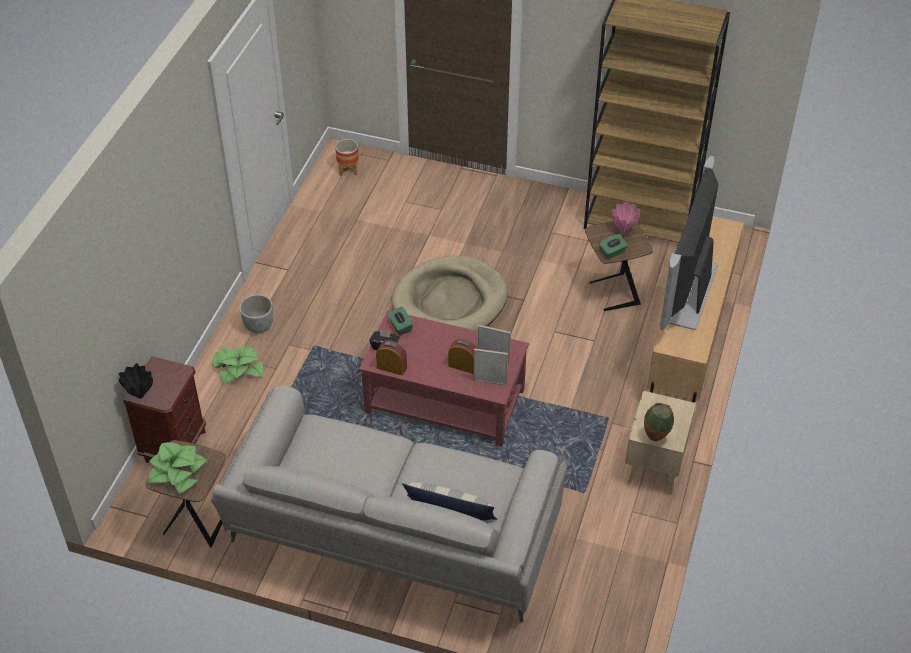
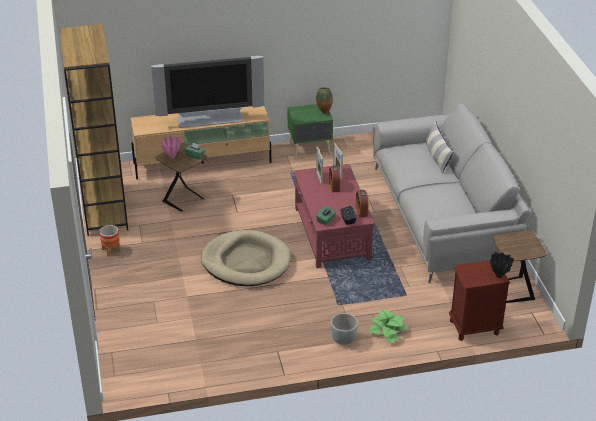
camera: 120 degrees left, 10 degrees down
(177, 471) = (524, 247): potted plant -> none
(348, 170) = (139, 369): planter -> planter (111, 250)
(654, 466) = (310, 150): beige nightstand -> green nightstand

